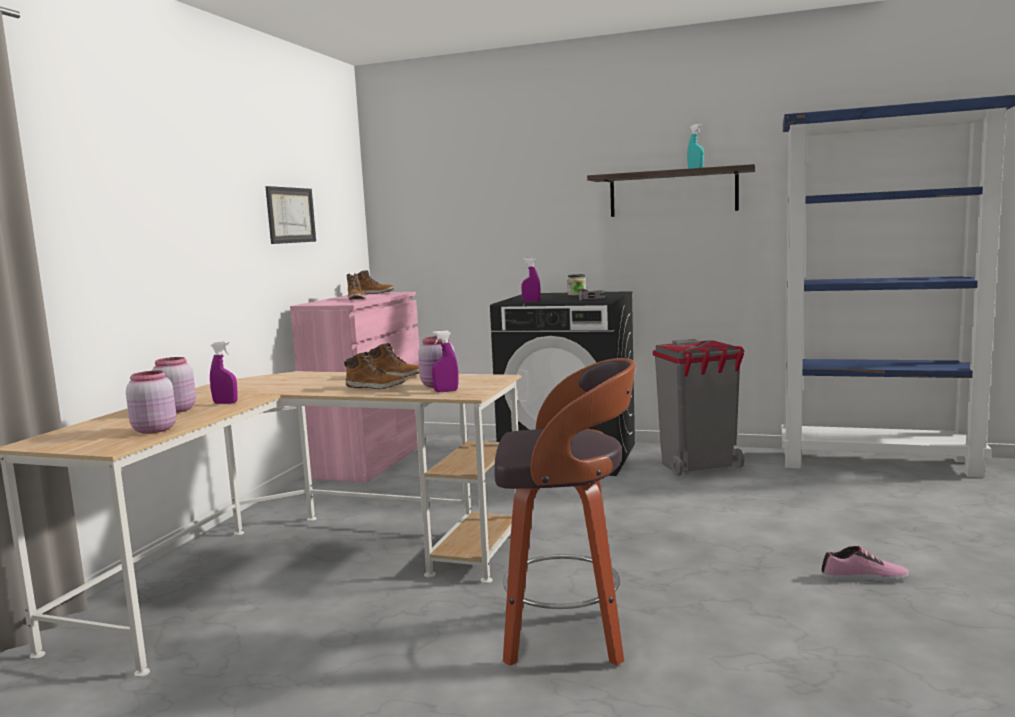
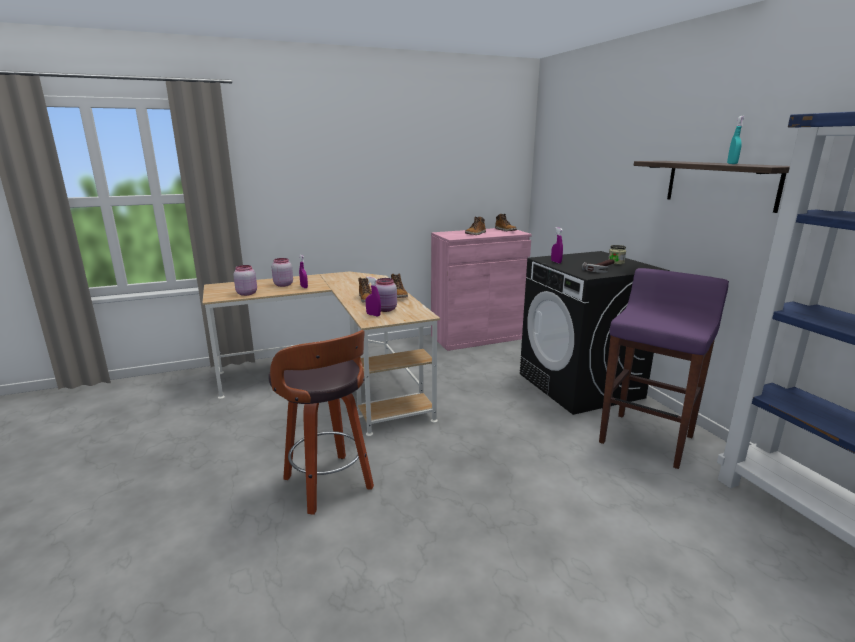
camera: 50 degrees right, 10 degrees up
(290, 215) = (445, 174): picture -> none
(698, 466) = (647, 439): grey trash can -> purple stool
(864, 577) = (537, 588): shoe -> none

